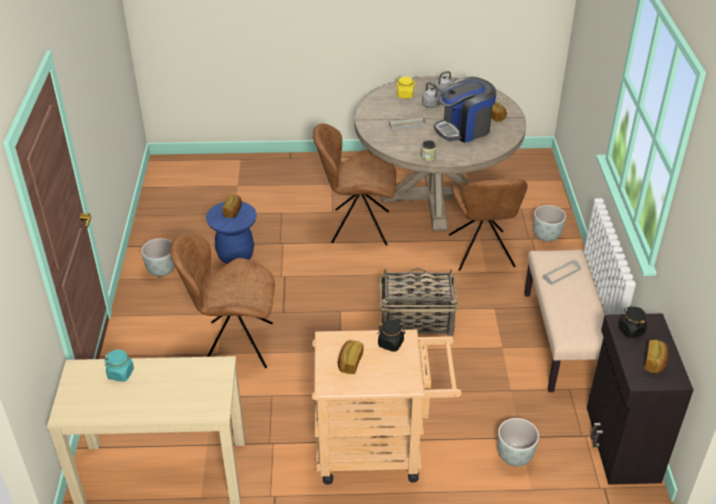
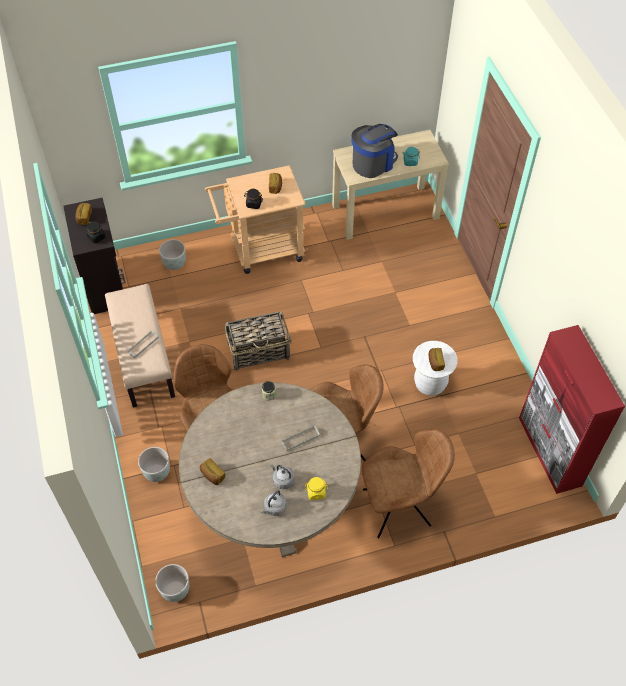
camera: 165 degrees right, 15 degrees up
(159, 187) = (549, 452): none -> red cabinet
(161, 270) = (481, 354): grey planter -> grey planter (175, 590)
(234, 344) = (387, 301): brown chair -> brown chair (399, 507)
(235, 255) = (430, 384): blue stool -> white stool
(464, 129) = (241, 445): coffee machine -> coffee machine (373, 163)

